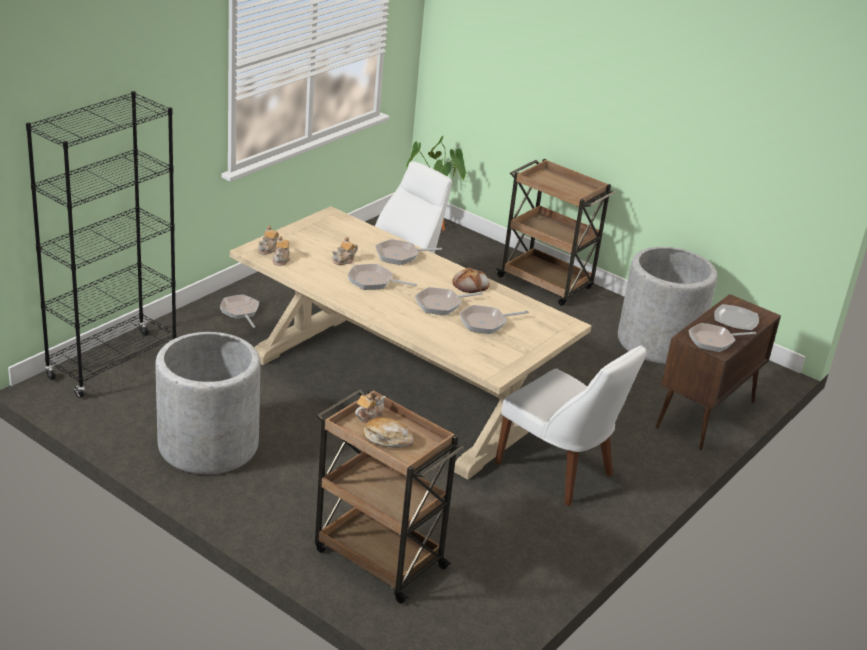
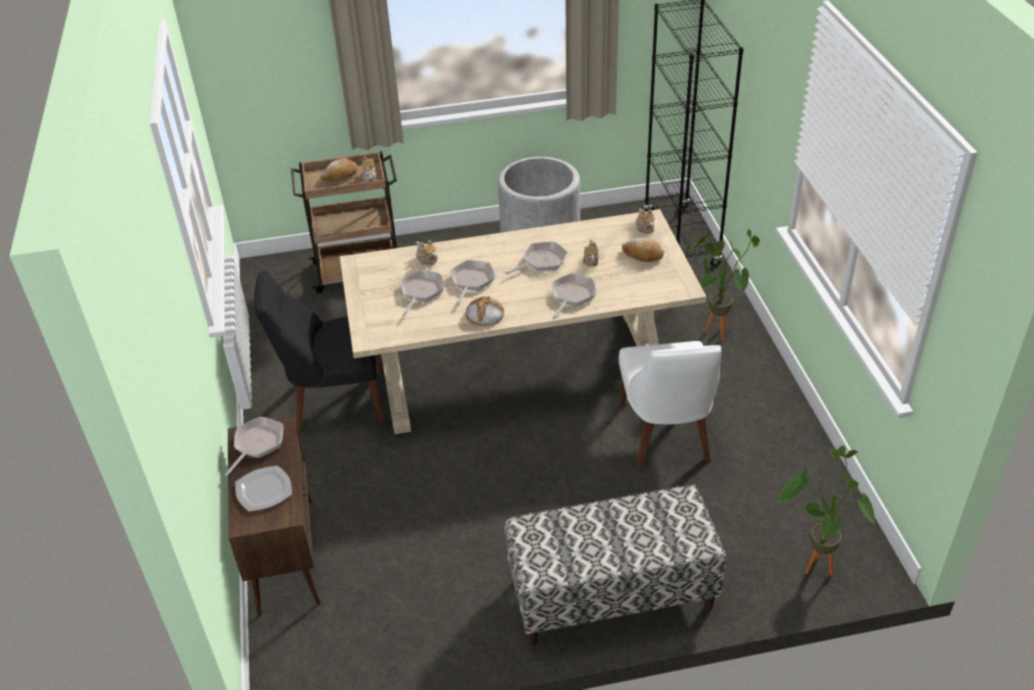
camera: 135 degrees right, 10 degrees up
(240, 312) = (716, 328): frying pan -> potted plant
(281, 260) = (620, 228): teapot -> teapot (426, 260)
(308, 241) = (643, 255): none -> bread
(546, 283) = (611, 595): brown cart -> bench
(558, 471) = (334, 401): white chair -> black chair
(658, 342) = (418, 615): grey planter -> none

